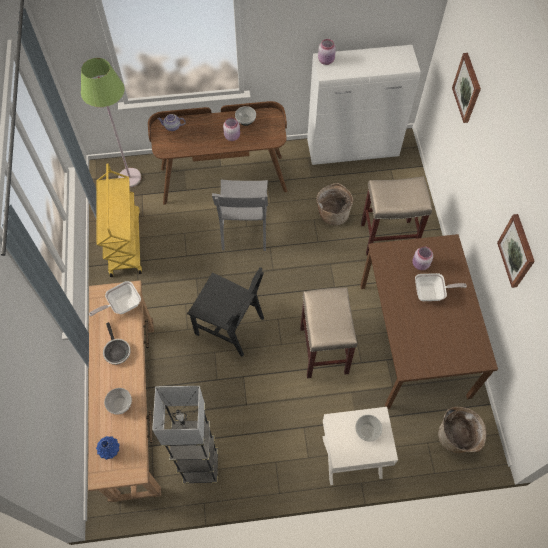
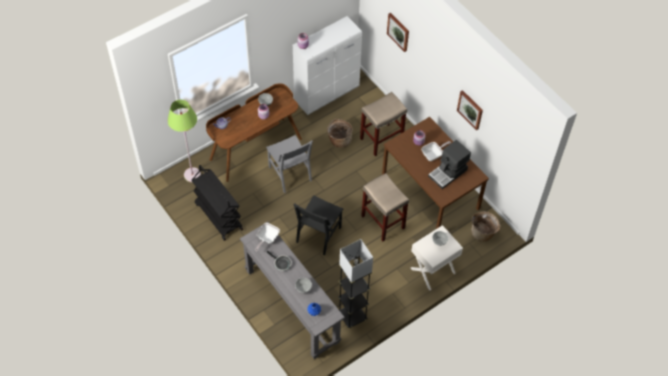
camera: 30 degrees left, 5 degrees down
(124, 242) = (218, 216): yellow cart -> black cart
(134, 407) = (292, 305): brown console table -> grey console table
(229, 326) = (318, 234): black chair -> black chair turned 120 degrees clockwise
(438, 331) = (448, 173): none -> coffee machine

